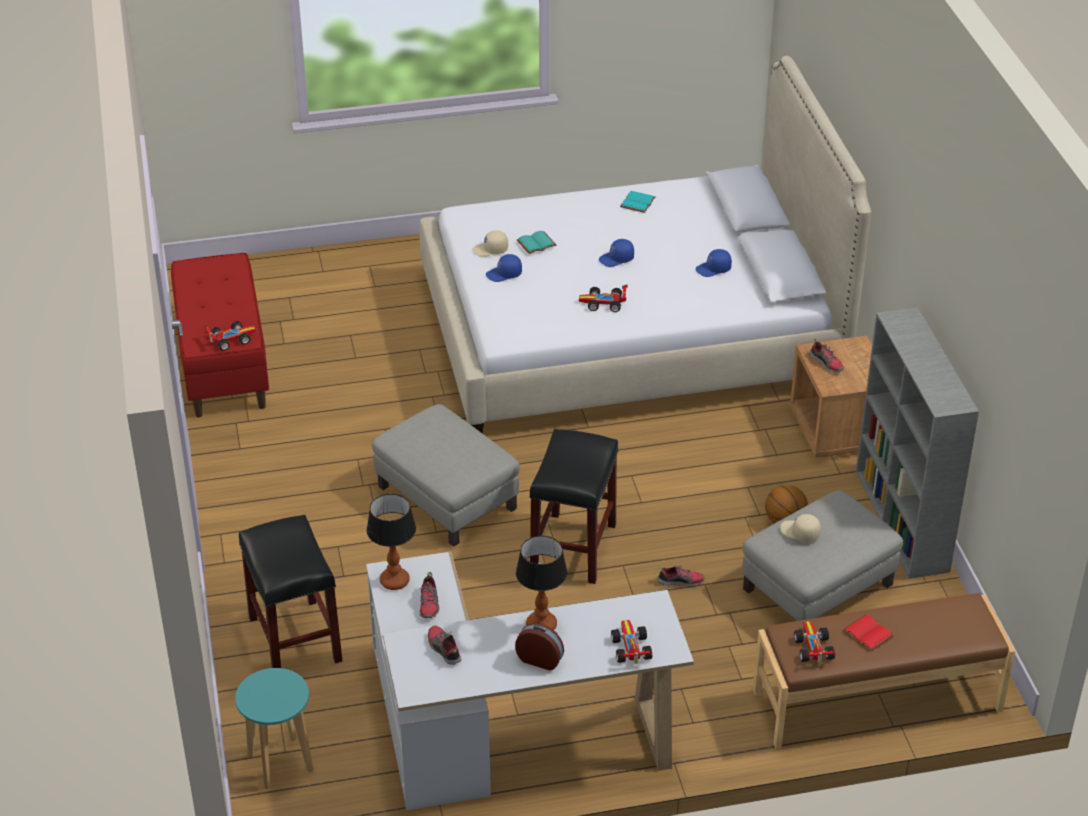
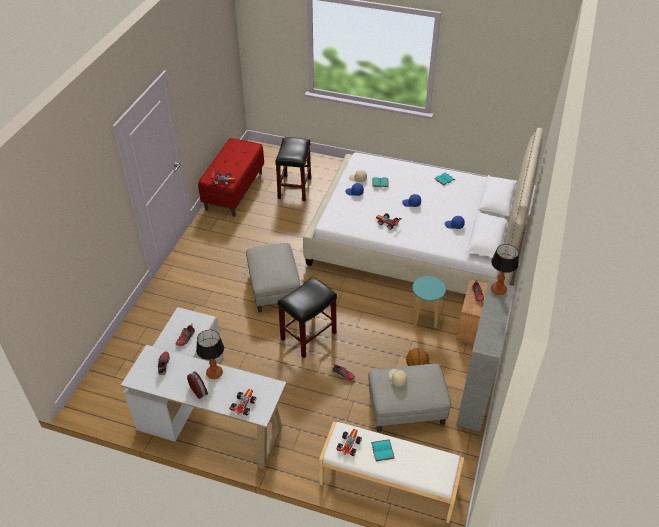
camera: 30 degrees right, 5 degrees up
(280, 763) = (108, 381): turquoise stool -> turquoise stool (424, 319)
(294, 639) = (160, 326): black stool -> black stool (294, 188)
(395, 581) = (181, 321): table lamp -> table lamp (498, 290)
(869, 633) = (383, 451): red book -> turquoise book
(877, 702) = (388, 484): brown bench -> white bench

